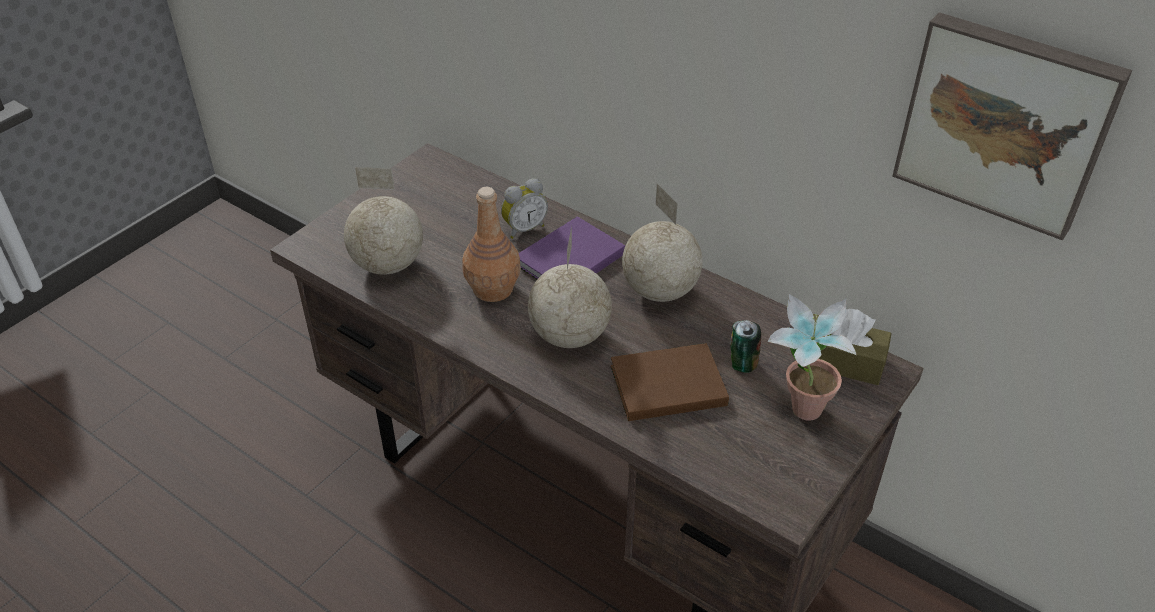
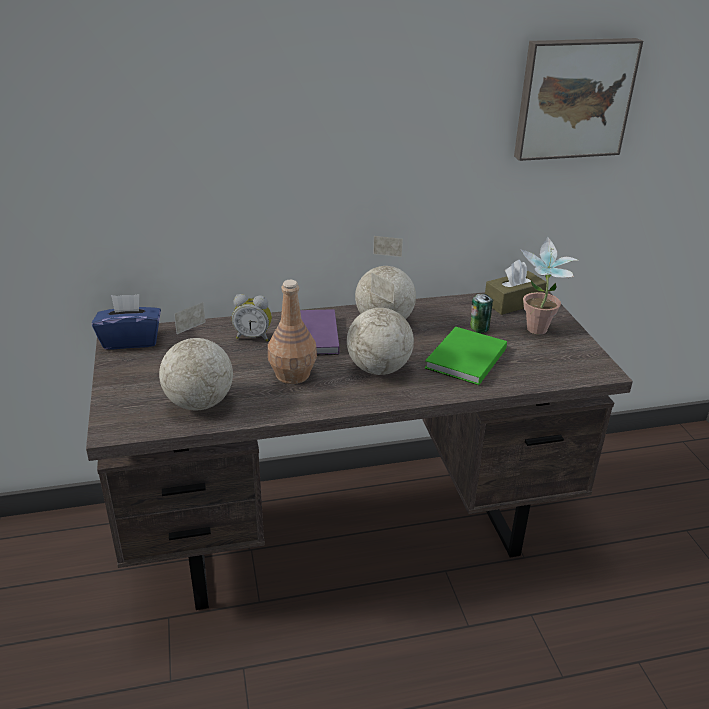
camera: 50 degrees left, 10 degrees down
(431, 170) = (131, 340): none -> blue tissue box
(523, 228) = (253, 337): alarm clock -> alarm clock turned 90 degrees clockwise
(664, 384) = (464, 359): brown book -> green book

